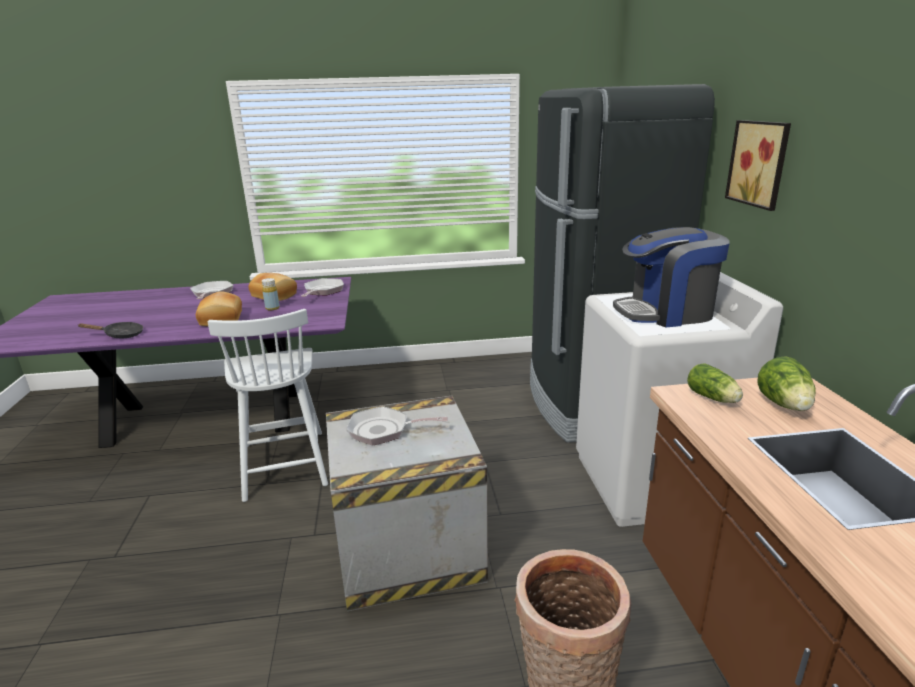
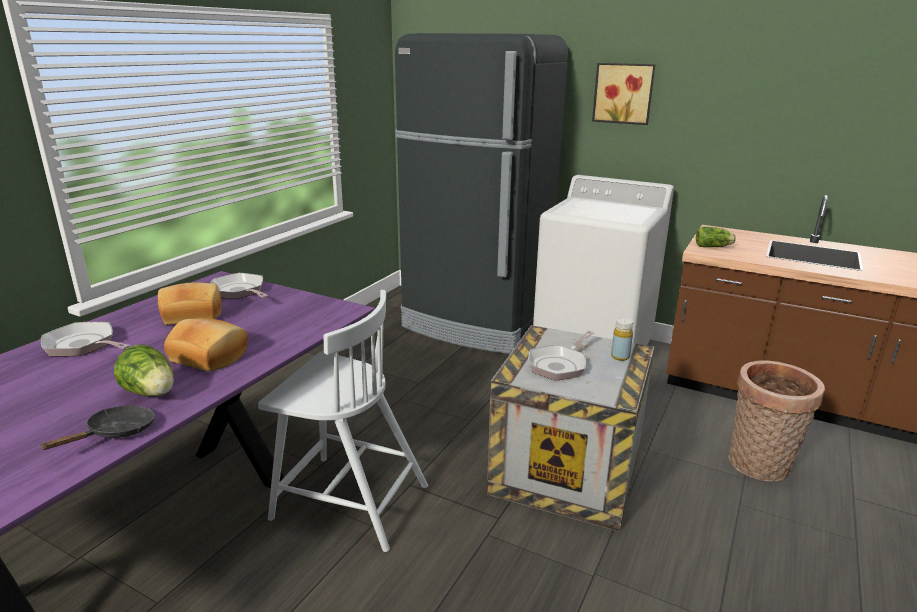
camera: 55 degrees left, 0 degrees up
(272, 308) = (237, 324): yellow bottle -> yellow bottle (620, 356)
(666, 313) = (610, 210): coffee machine -> none
(784, 405) = (736, 239): lettuce -> lettuce (151, 393)

